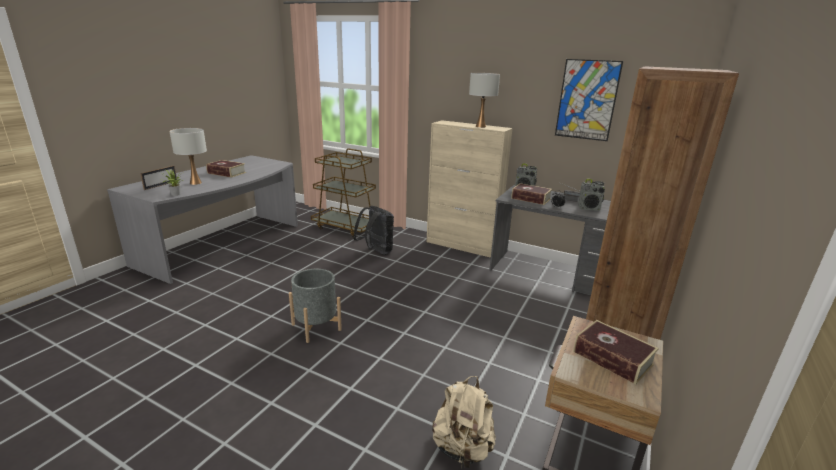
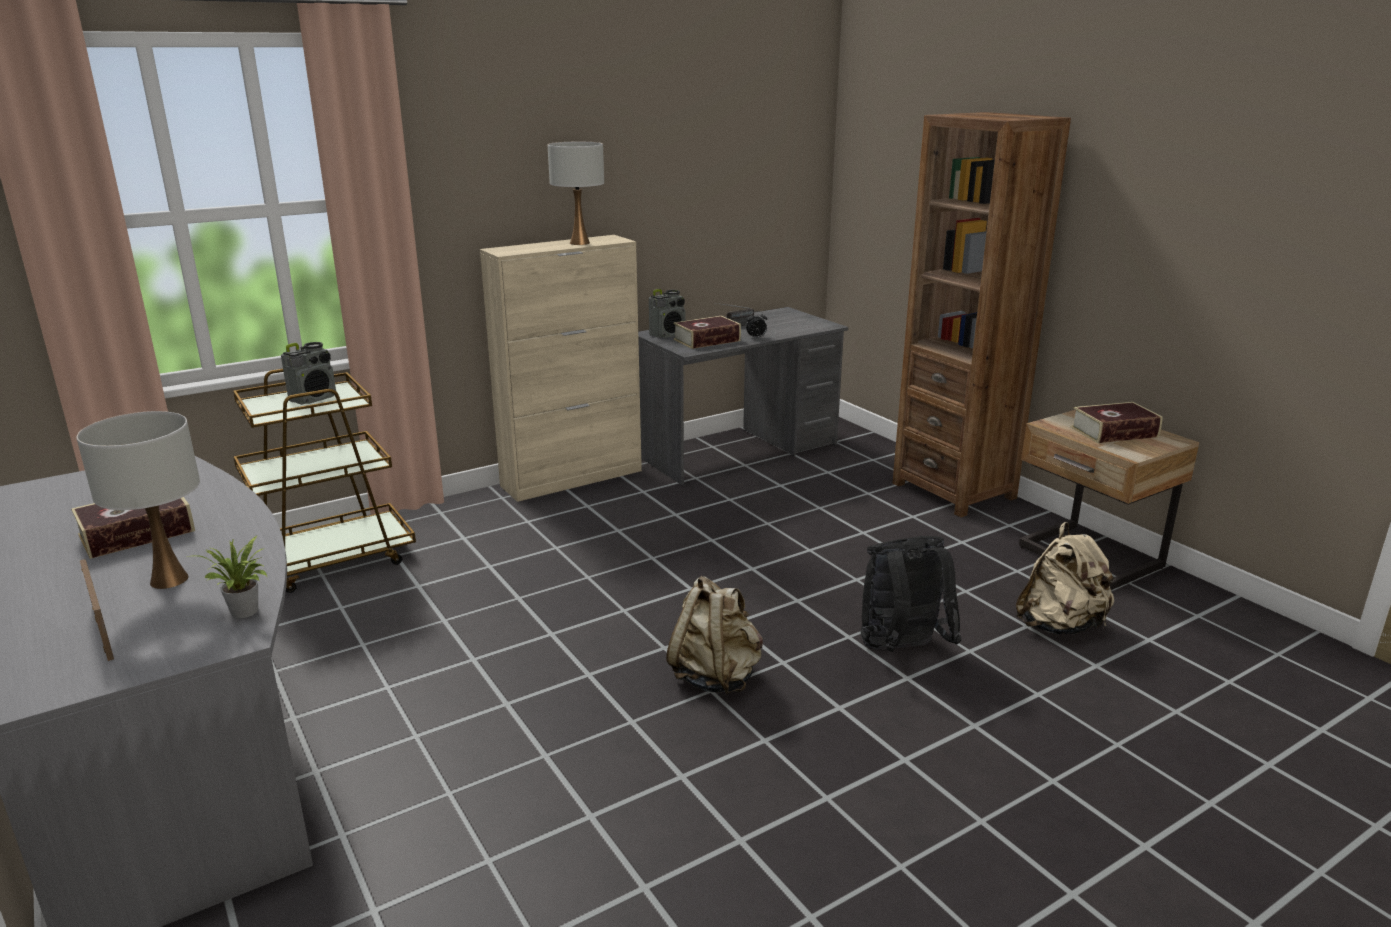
camera: 60 degrees left, 0 degrees up
(316, 327) = (716, 676): grey planter -> beige backpack
(376, 251) = (494, 556): black backpack -> black backpack (901, 650)
(587, 100) = (710, 167): picture -> none
(589, 208) = (780, 327): radio -> radio (314, 398)

